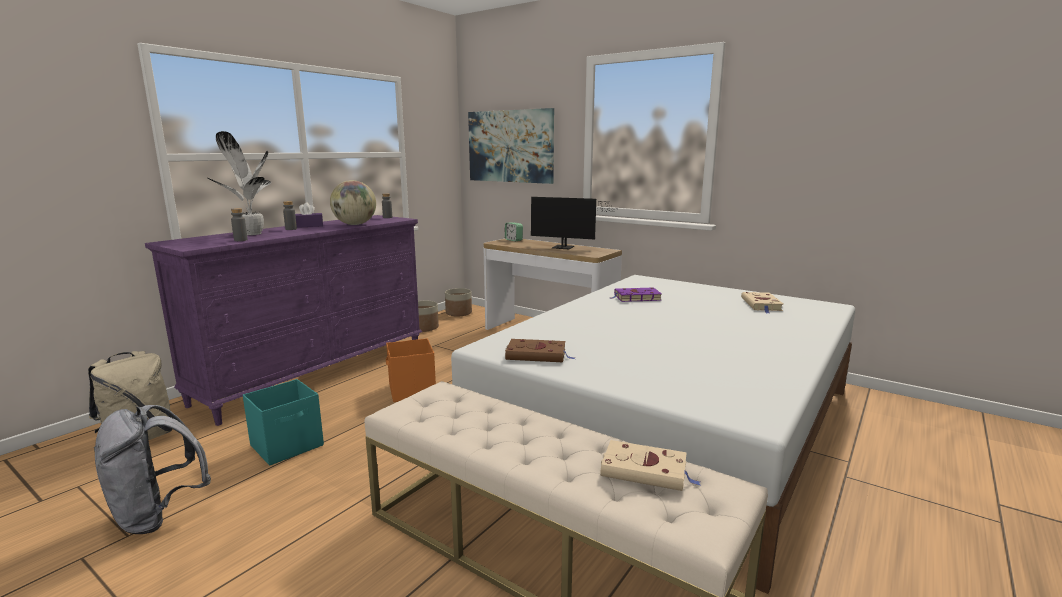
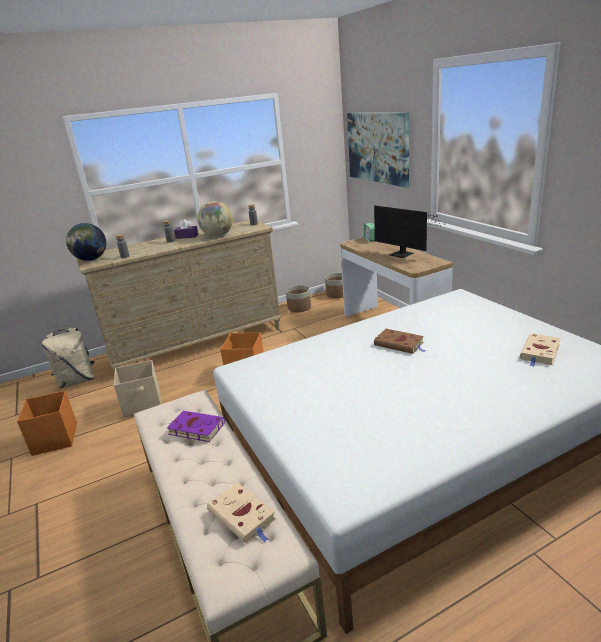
camera: 30 degrees right, 10 degrees up
(158, 515) = (54, 439): grey backpack -> orange storage box
(184, 244) = (91, 260): none -> globe
(251, 234) = (140, 248): potted plant -> none
(288, 445) = (143, 404): turquoise storage box -> beige storage box
(317, 373) = (199, 344): purple dresser -> beige dresser
(538, 355) = (263, 385): brown book -> brown book (400, 344)
(636, 298) = (421, 324): purple book -> purple book (195, 428)

